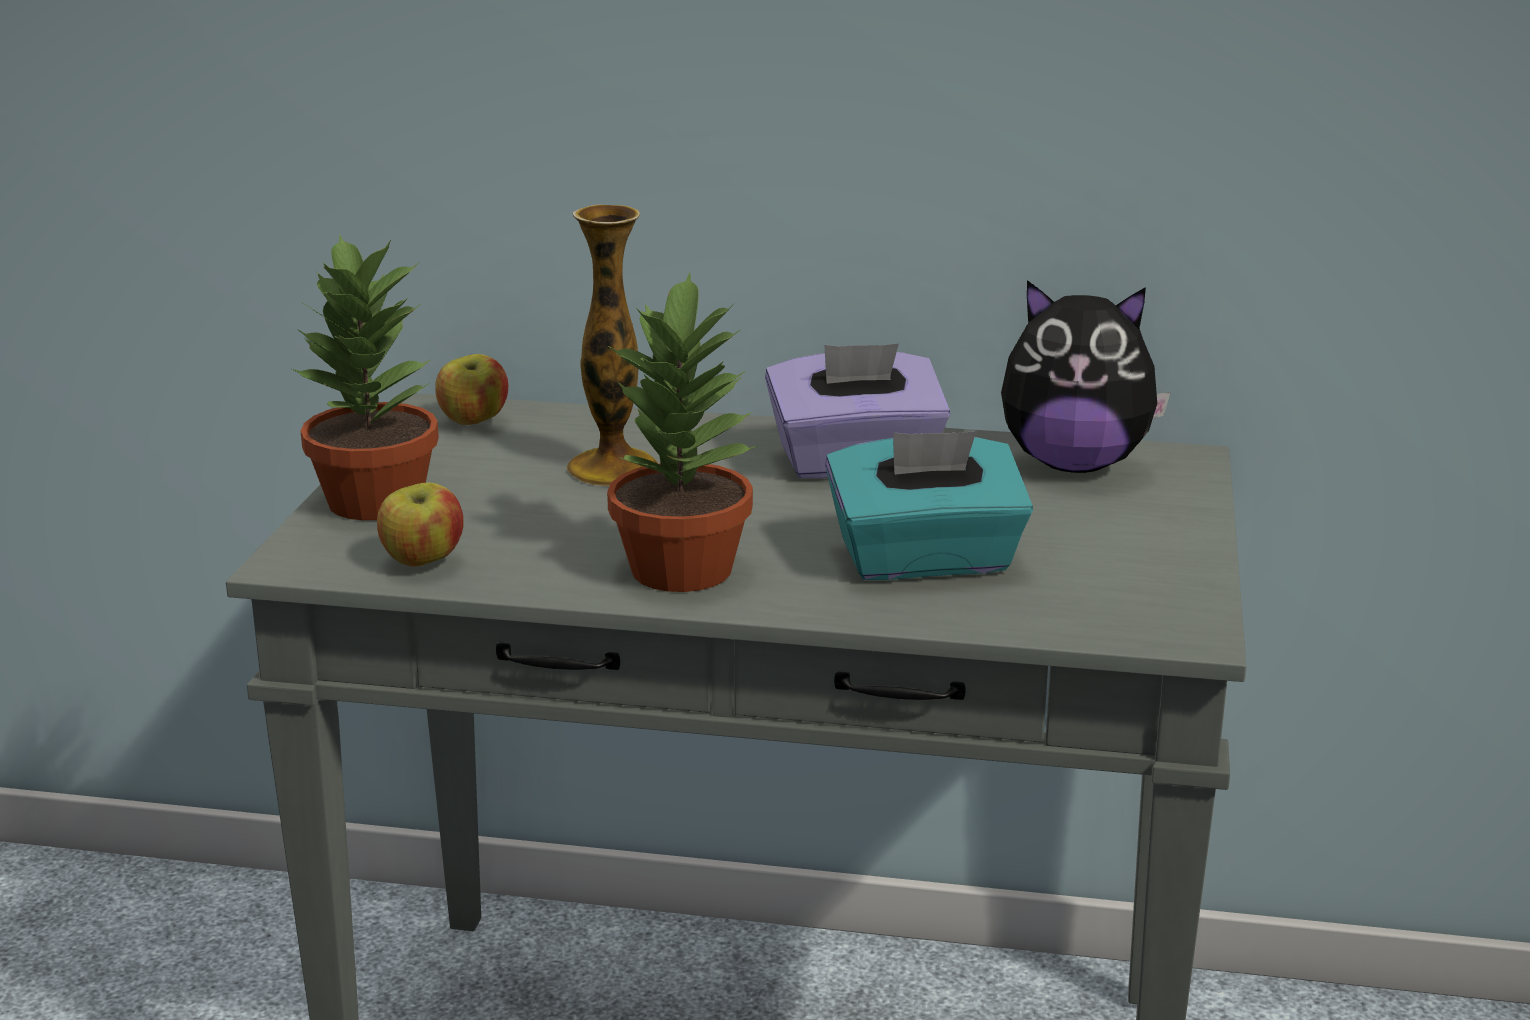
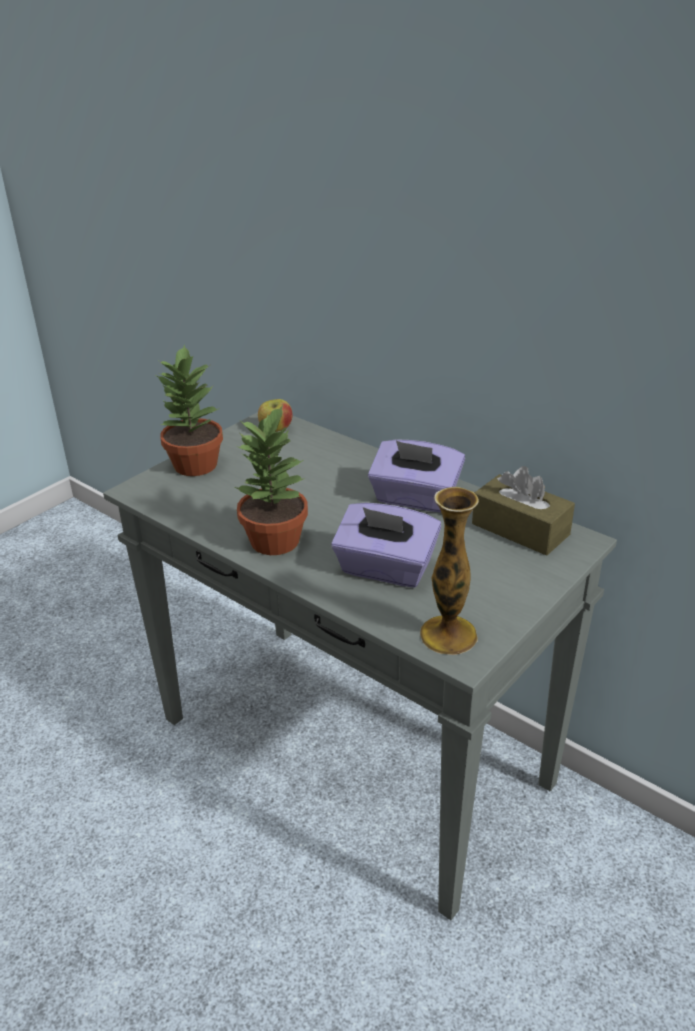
camera: 30 degrees right, 10 degrees up
(423, 562) = (180, 504): apple -> none
(612, 468) = (305, 472): vase -> vase (448, 635)
(926, 560) = (385, 569): turquoise tissue box -> purple tissue box
(1075, 464) = (520, 529): plush toy -> brown tissue box

